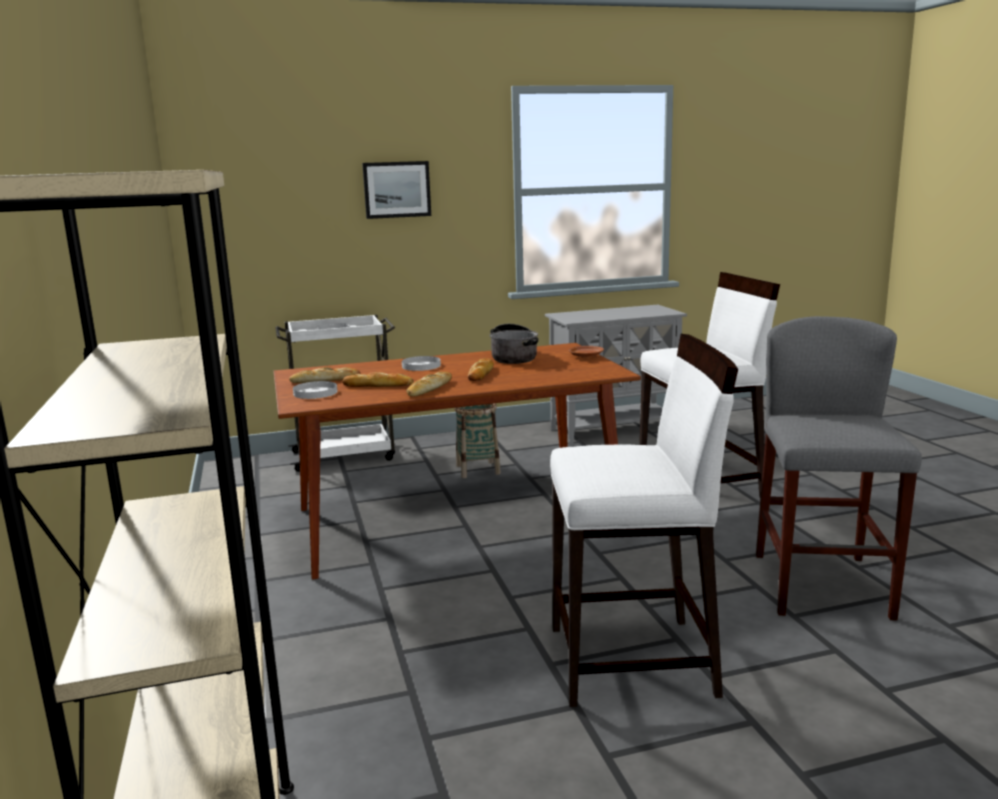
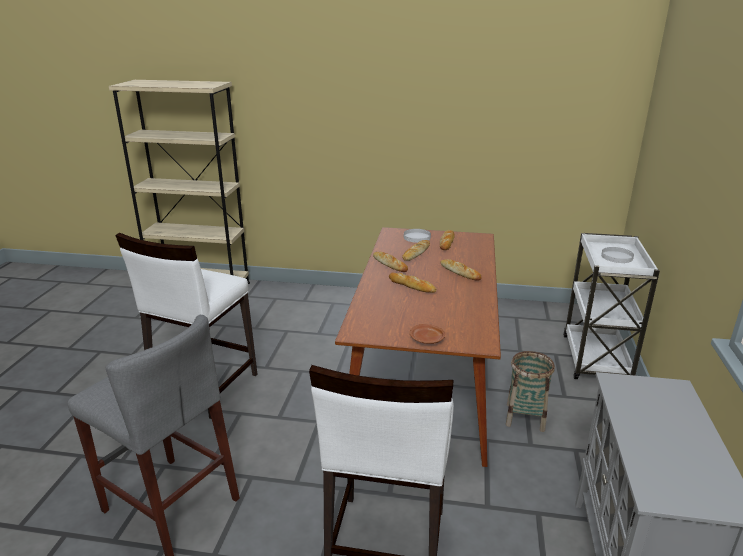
camera: 115 degrees right, 10 degrees up
(397, 189) = (710, 153): picture -> none
(421, 366) = (460, 272): white plate -> bread
(514, 357) = (458, 310): cooking pot -> none

